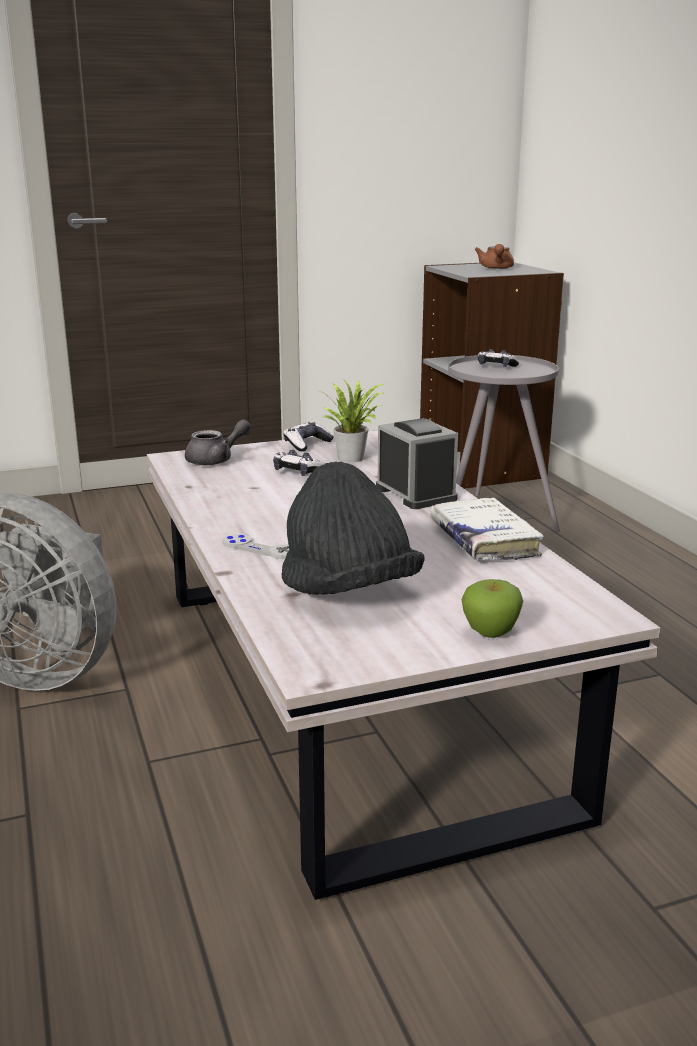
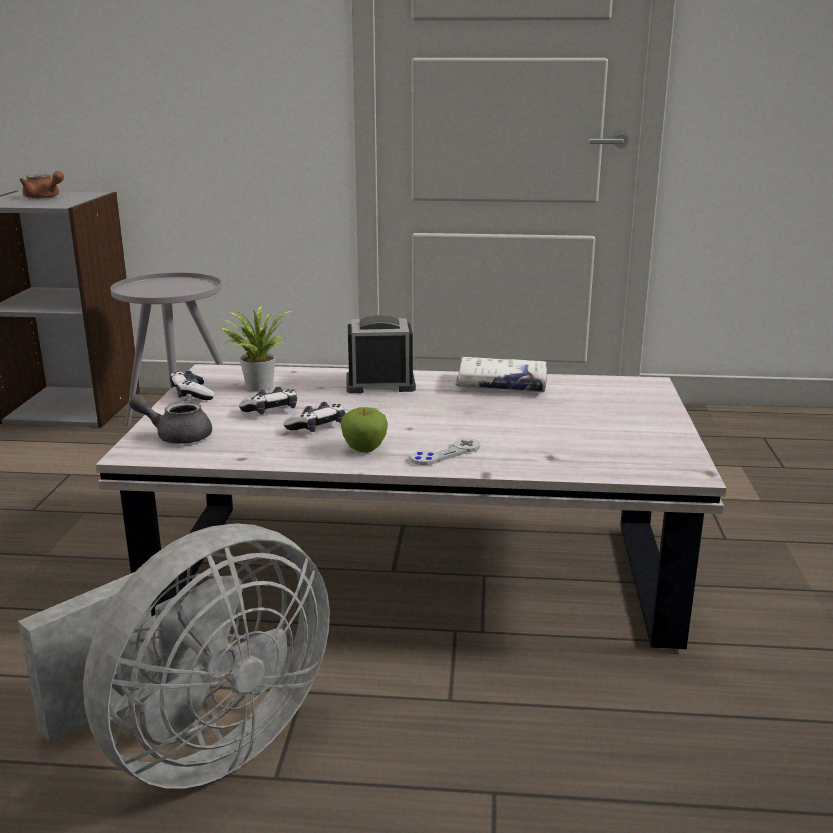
camera: 65 degrees left, 0 degrees up
(216, 460) = (177, 435): grey teapot -> grey teapot turned 75 degrees counterclockwise
(348, 591) = (561, 439): black hat -> none
(490, 632) = (655, 414): apple -> apple (364, 449)
(496, 366) = (150, 288): game controller -> game controller (317, 427)

